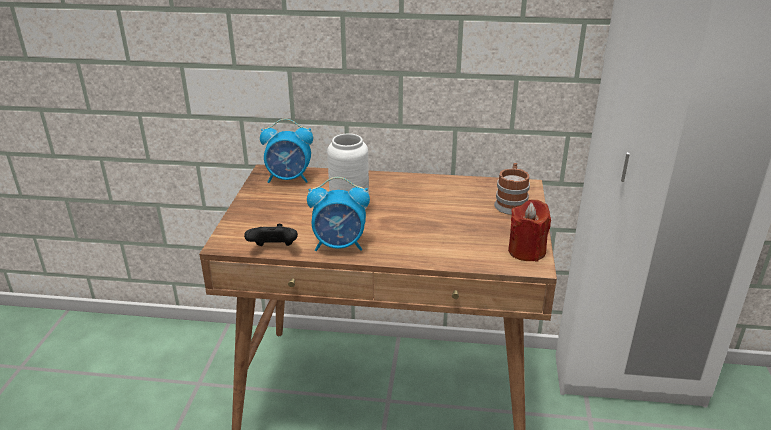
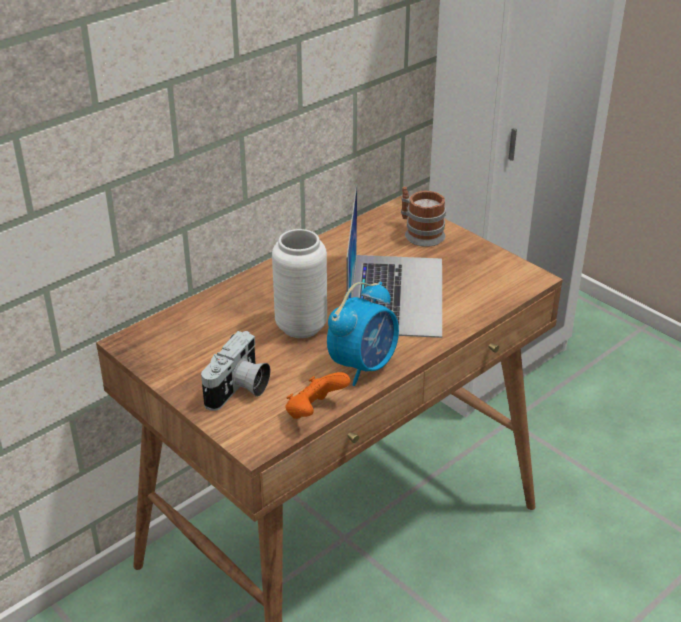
camera: 50 degrees left, 5 degrees up
(265, 218) = (239, 390): none -> camera
(274, 249) = (314, 412): black game controller -> orange game controller
(289, 179) = (173, 335): alarm clock -> none
(430, 224) = (395, 294): none -> laptop
(526, 251) = (506, 269): red candle -> none

